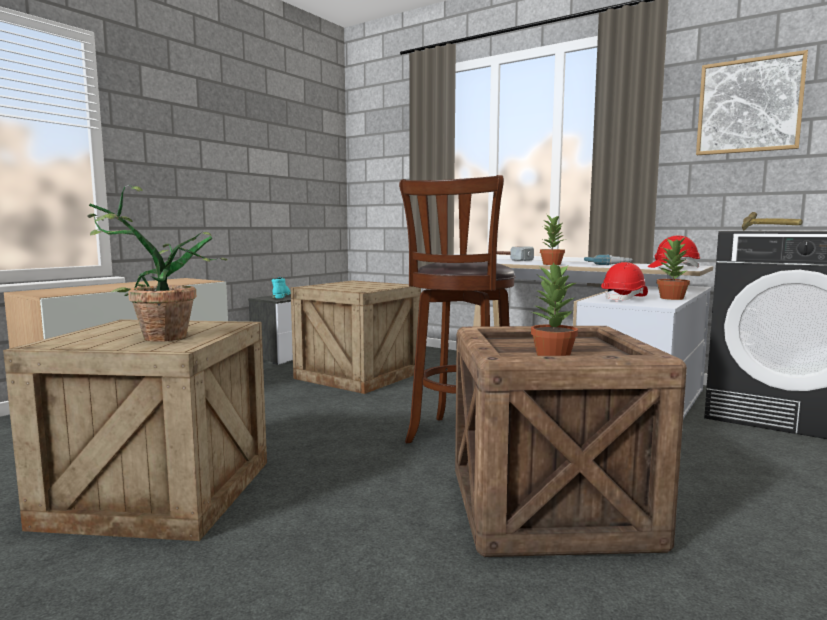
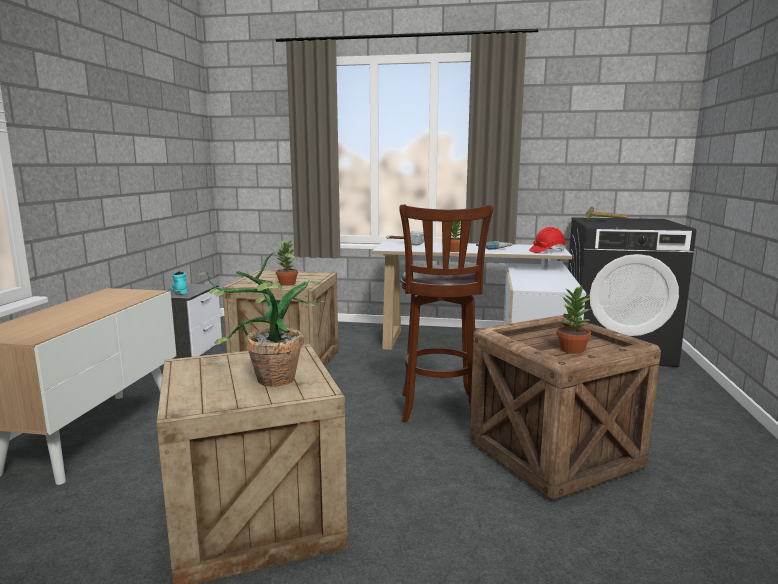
camera: 25 degrees left, 5 degrees up
(624, 298) = (537, 283): red hard hat -> none
(672, 298) = (564, 279): potted plant -> potted plant (287, 284)
(749, 106) = (581, 124): picture -> none

